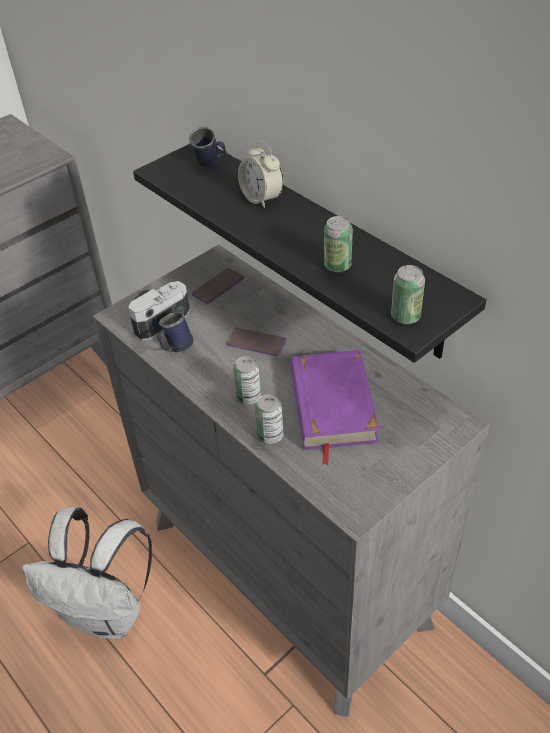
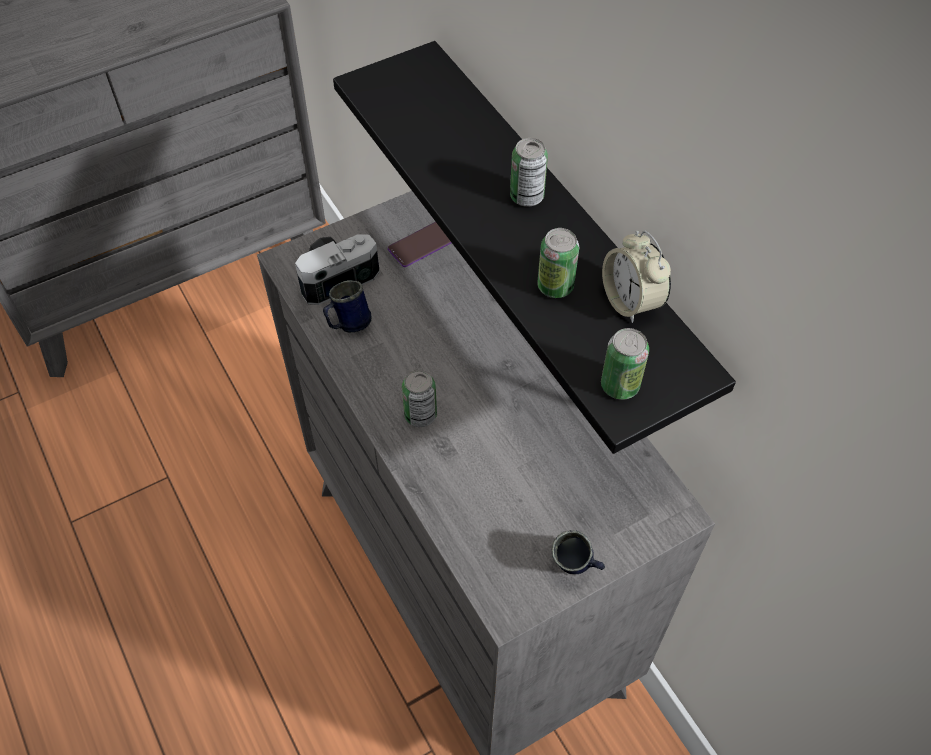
camera: 10 degrees right, 10 degrees up
(107, 613) = (241, 586): white backpack -> none
(211, 164) = (436, 87): blue mug -> blue mug (577, 568)
(256, 343) = (451, 338): phone -> none
(261, 198) = (487, 157): alarm clock -> alarm clock (631, 301)
(270, 435) = (432, 476): can -> can (526, 196)
(332, 405) = (521, 450): purple book -> none

